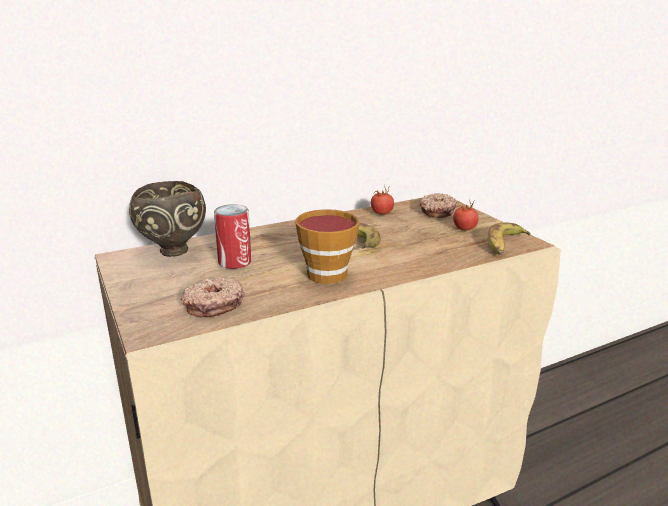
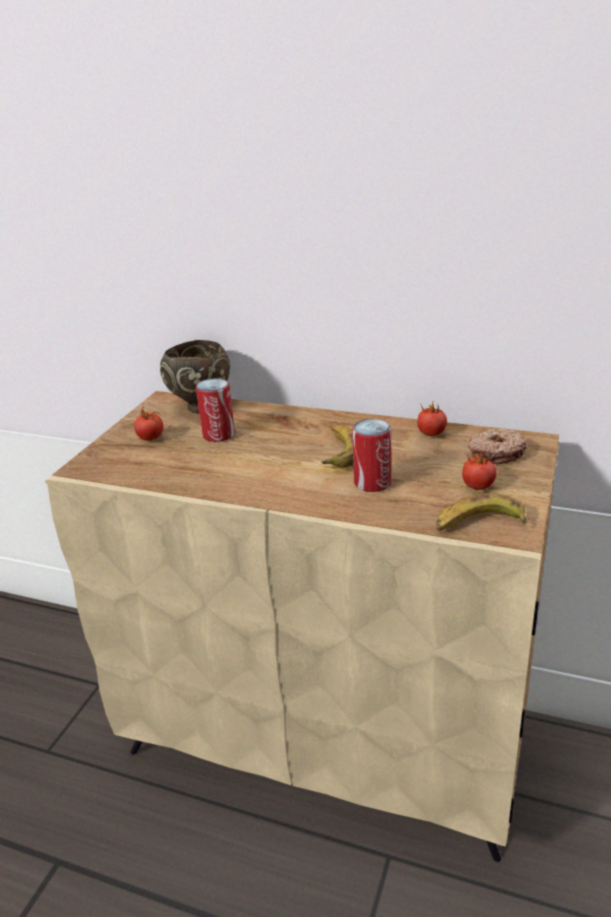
camera: 50 degrees right, 5 degrees up
(175, 286) = (151, 438): none -> tomato
(213, 304) = (144, 464): donut -> none
(329, 272) = (261, 475): cup -> none
(408, 248) = (372, 483): none -> can

